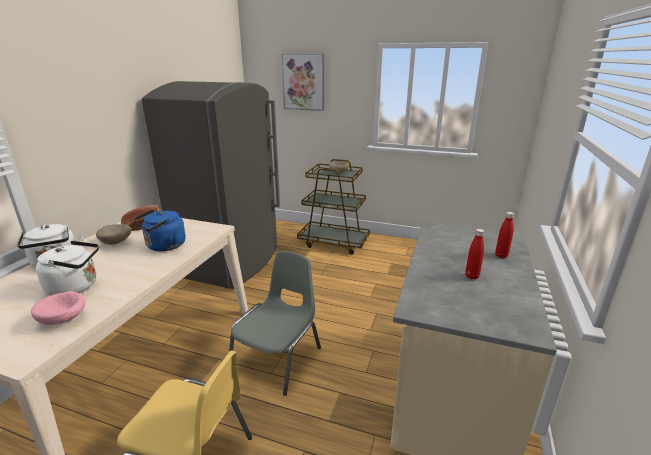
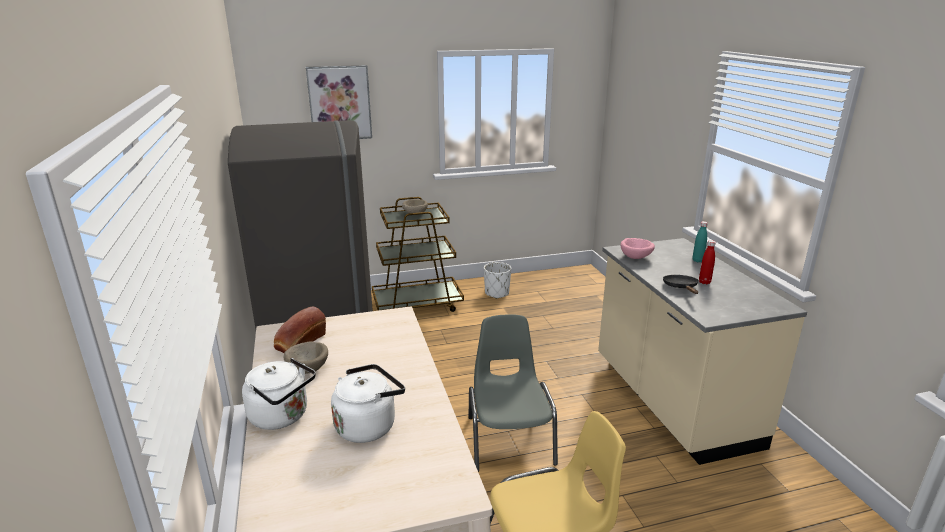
camera: 35 degrees left, 0 degrees up
(64, 320) = (426, 453): pink bowl -> pink bowl (636, 257)
(164, 246) = (378, 352): blue kettle -> none
(398, 251) = (497, 293): none -> white planter
(436, 273) = (681, 287): none -> black frying pan
(501, 256) = (697, 260): red bottle -> turquoise bottle

